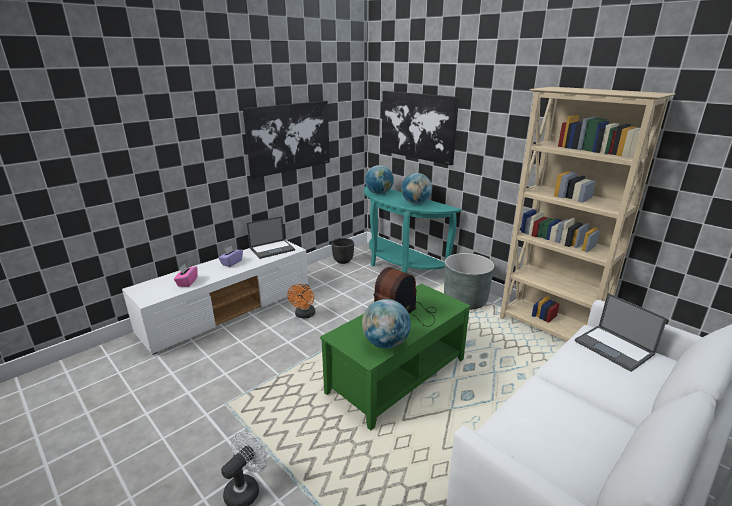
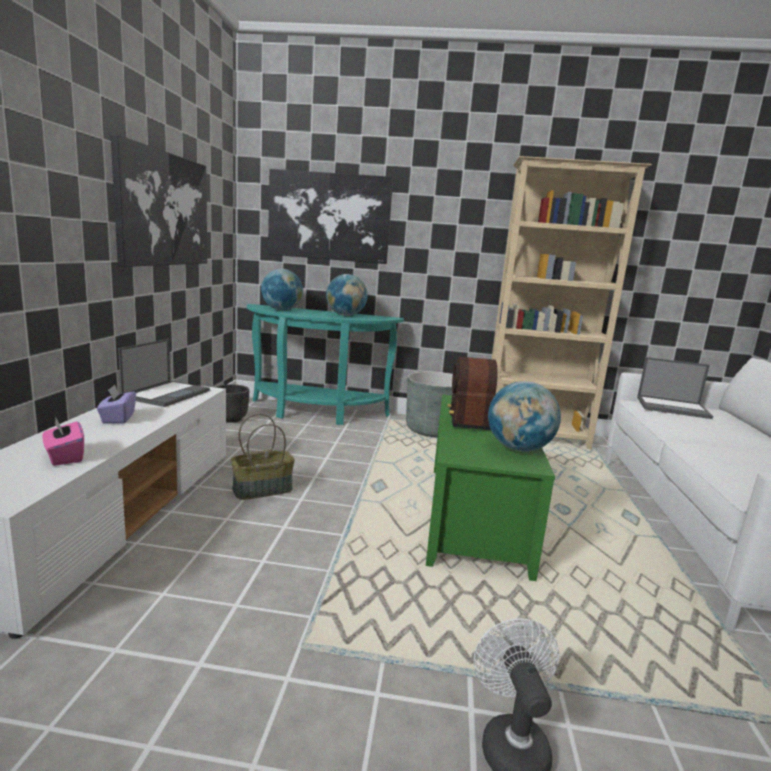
camera: 40 degrees left, 10 degrees down
(304, 315) = (263, 489): orange fan -> basket

